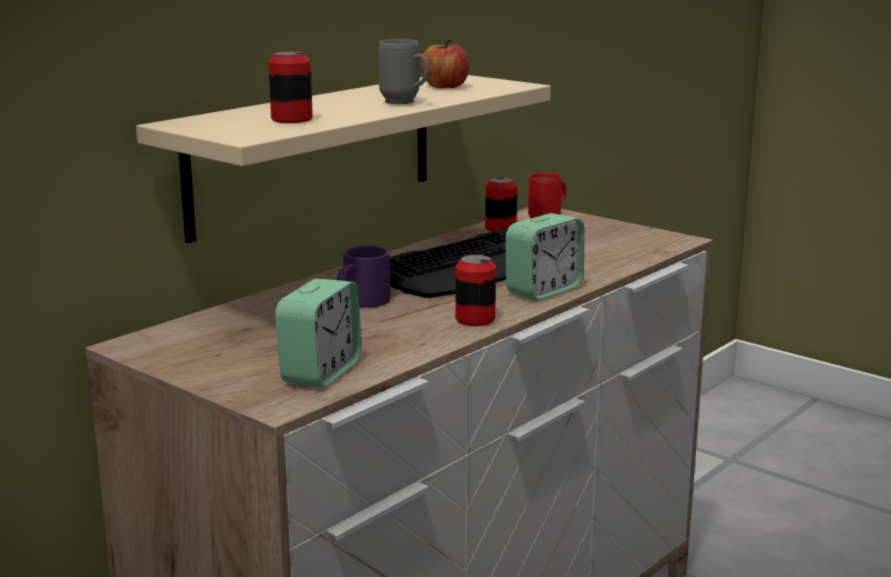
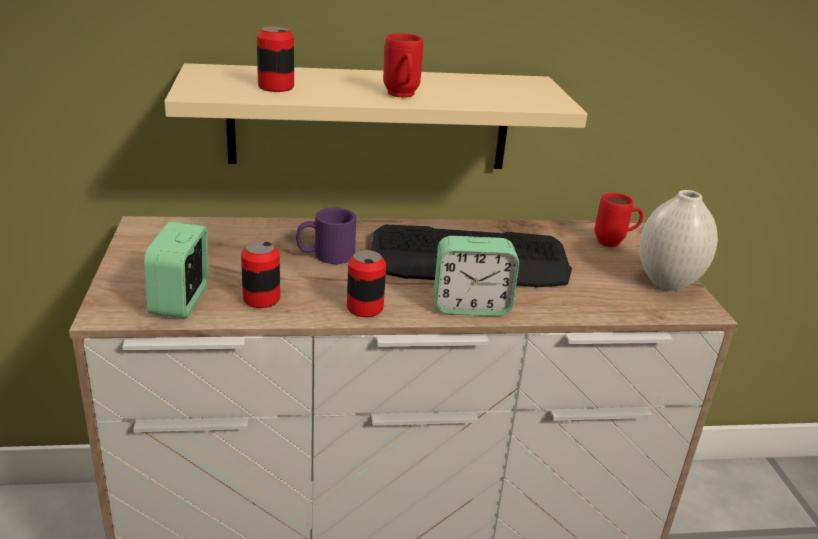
camera: 40 degrees right, 10 degrees up
(321, 372) = (181, 301): alarm clock -> alarm clock turned 120 degrees clockwise
(405, 103) = (402, 96): grey mug -> red mug
(445, 86) = (490, 89): apple -> none
(500, 229) = (562, 233): can -> can (261, 299)
(632, 233) = (668, 283): none -> white vase

